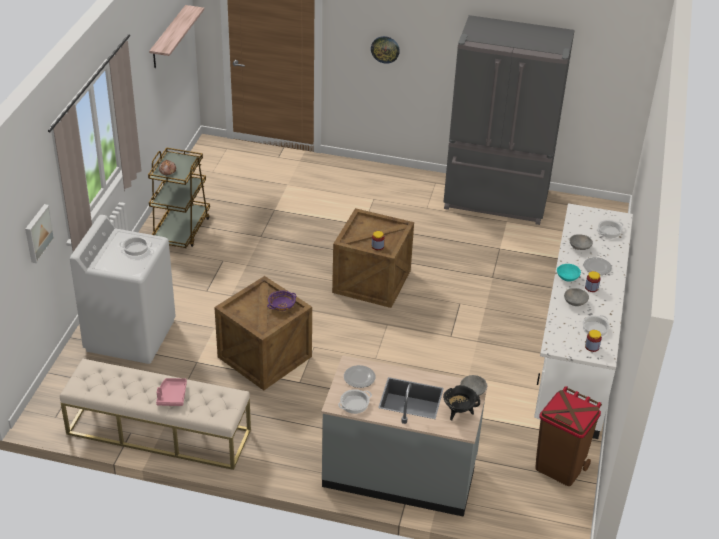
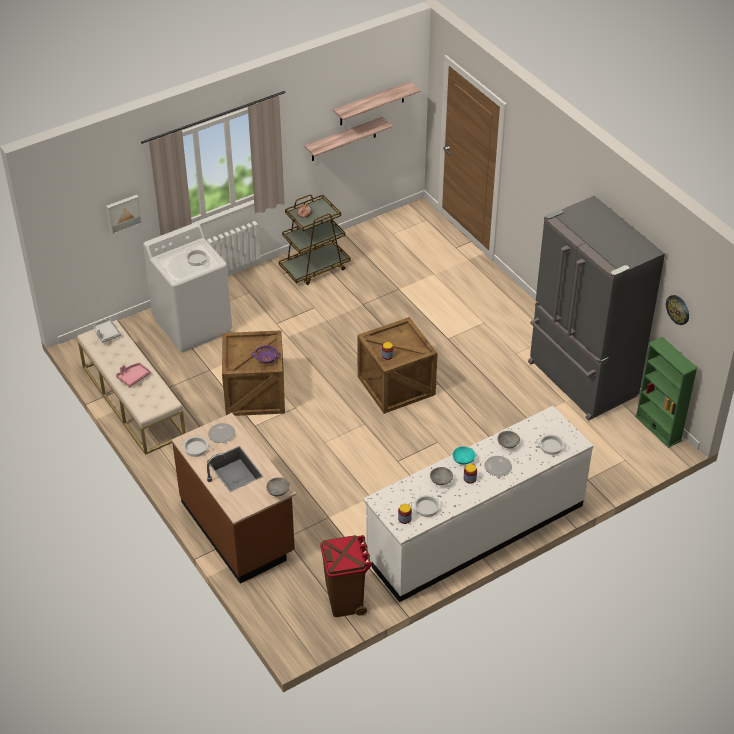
camera: 45 degrees right, 5 degrees up
(91, 375) = (106, 333): none -> grey tray
(157, 84) = (343, 139): none -> shelf
(385, 49) = (539, 193): wall clock -> wall clock (678, 309)
(400, 473) = (238, 528): grey counter -> brown counter
(459, 413) = (249, 498): black cooking pot -> none
(588, 203) = (658, 428): none -> green bookcase

